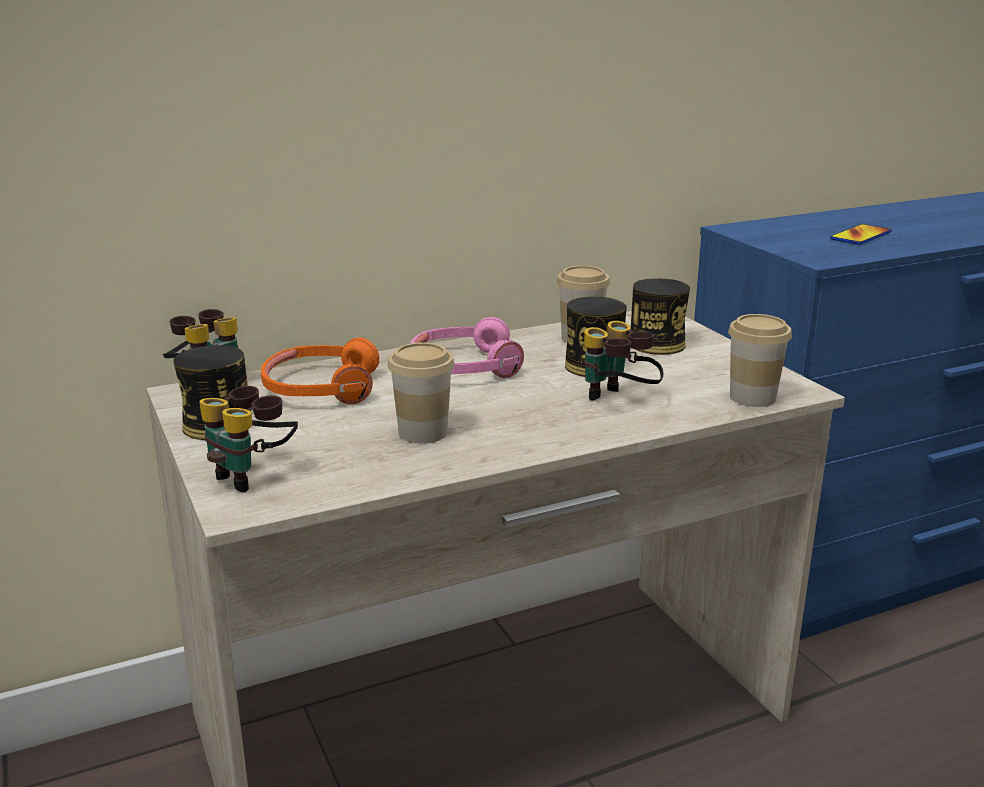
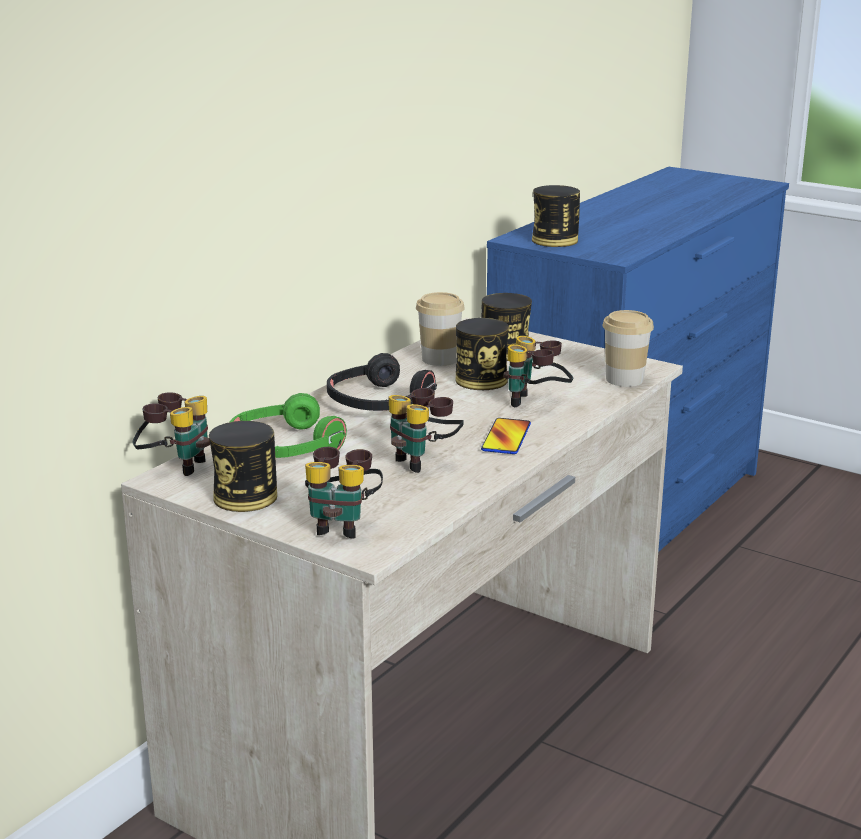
camera: 30 degrees left, 0 degrees up
(320, 388) = (285, 447): orange headphones -> green headphones
(423, 432) = (424, 461): cup -> binoculars
(464, 366) = (379, 402): pink headphones -> black headphones
(774, 235) = (554, 240): none -> can
(860, 236) = (617, 231): phone -> phone (506, 438)

